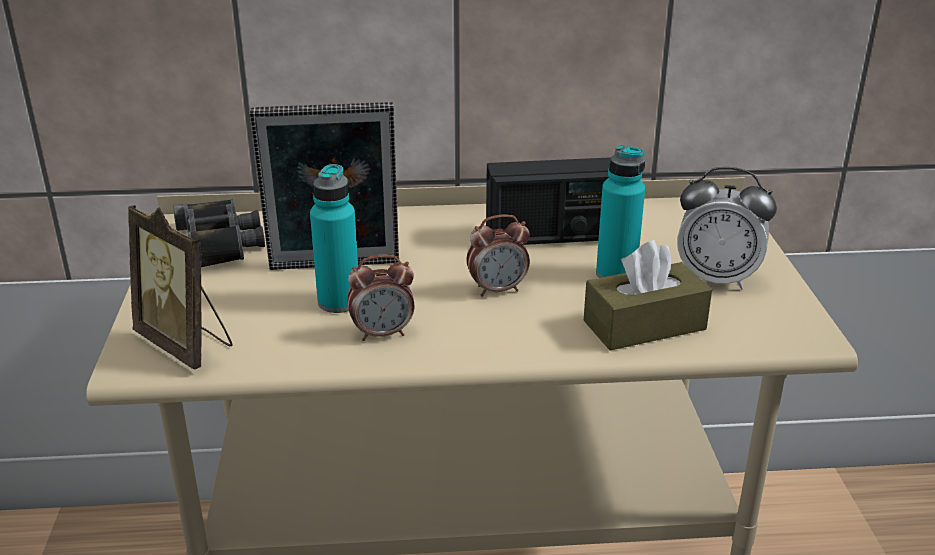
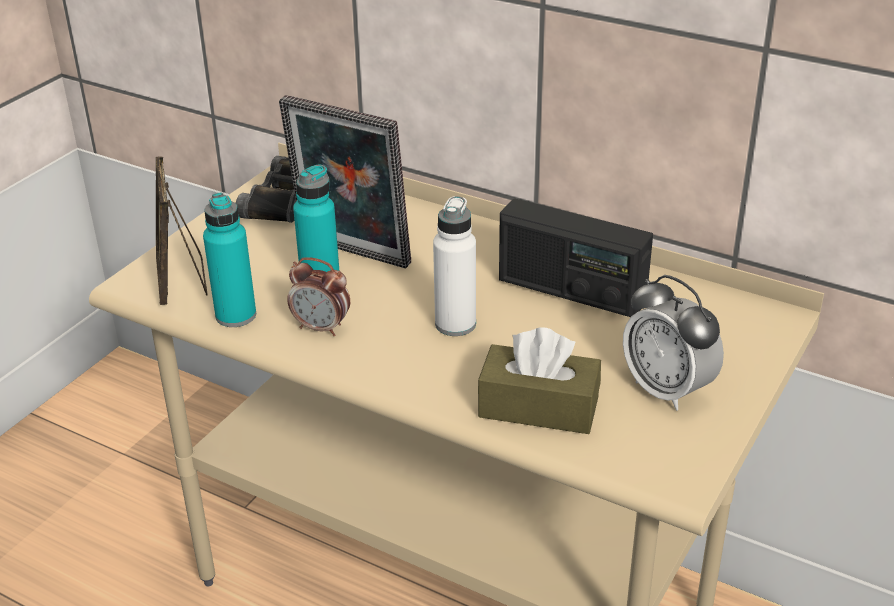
camera: 35 degrees right, 5 degrees up
(498, 290) = (455, 324): alarm clock -> white bottle
(616, 274) = (576, 349): turquoise bottle -> turquoise bottle (236, 315)

